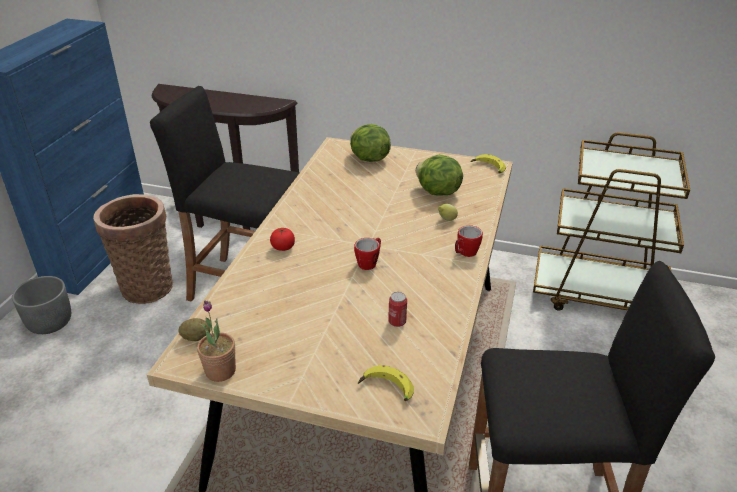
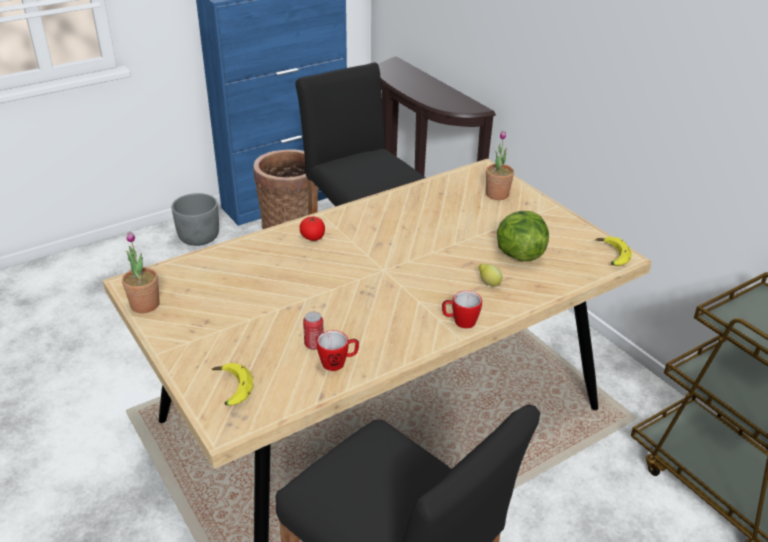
camera: 40 degrees right, 0 degrees up
(196, 337) = (162, 272): potato -> none
(368, 159) = (497, 194): lettuce -> potted plant
(369, 262) = (363, 285): mug -> mug (338, 363)

